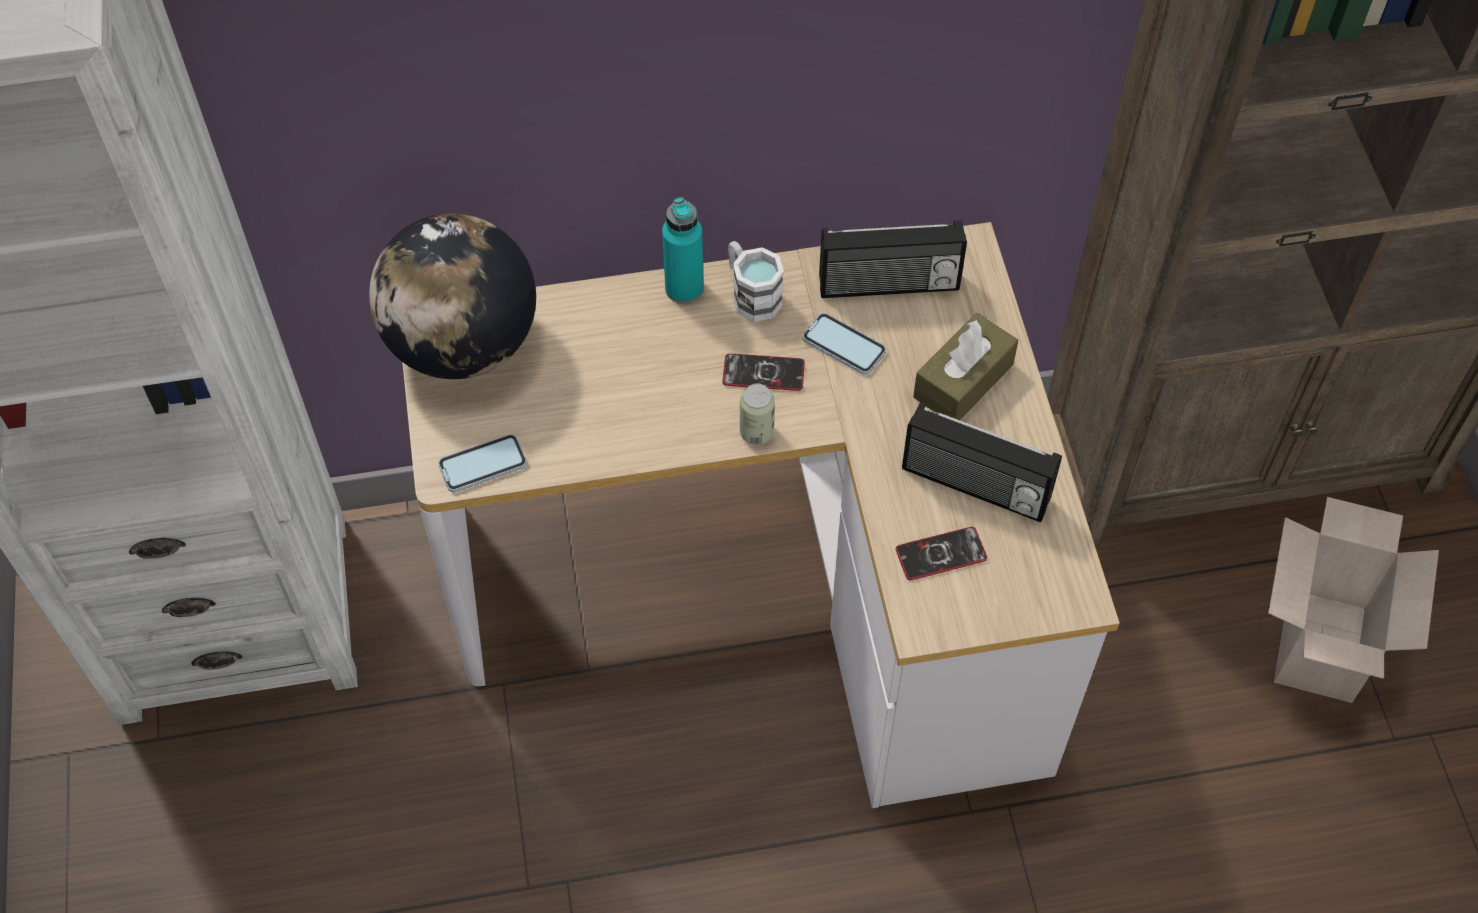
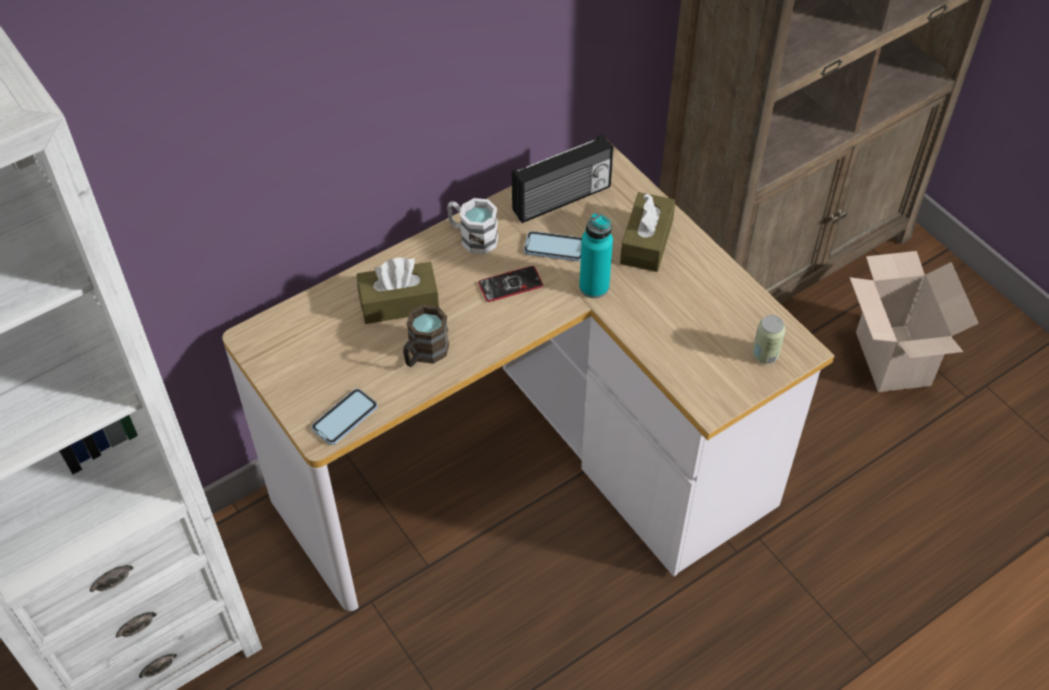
camera: 25 degrees left, 5 degrees down
(463, 345) = (283, 342): globe -> none
(614, 421) = (424, 354): none -> brown mug
(619, 346) = (399, 303): none -> brown tissue box
(684, 288) = (423, 249): turquoise bottle -> turquoise bottle (594, 287)
(756, 432) = (528, 324): can -> can (765, 355)
(941, 554) = (696, 356): phone -> none
(974, 487) = (693, 305): radio -> none

